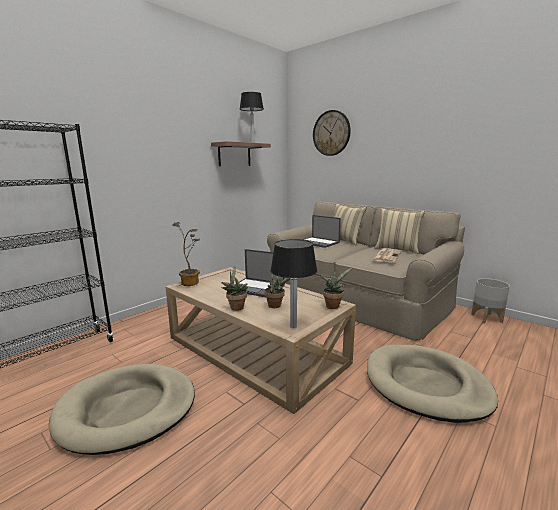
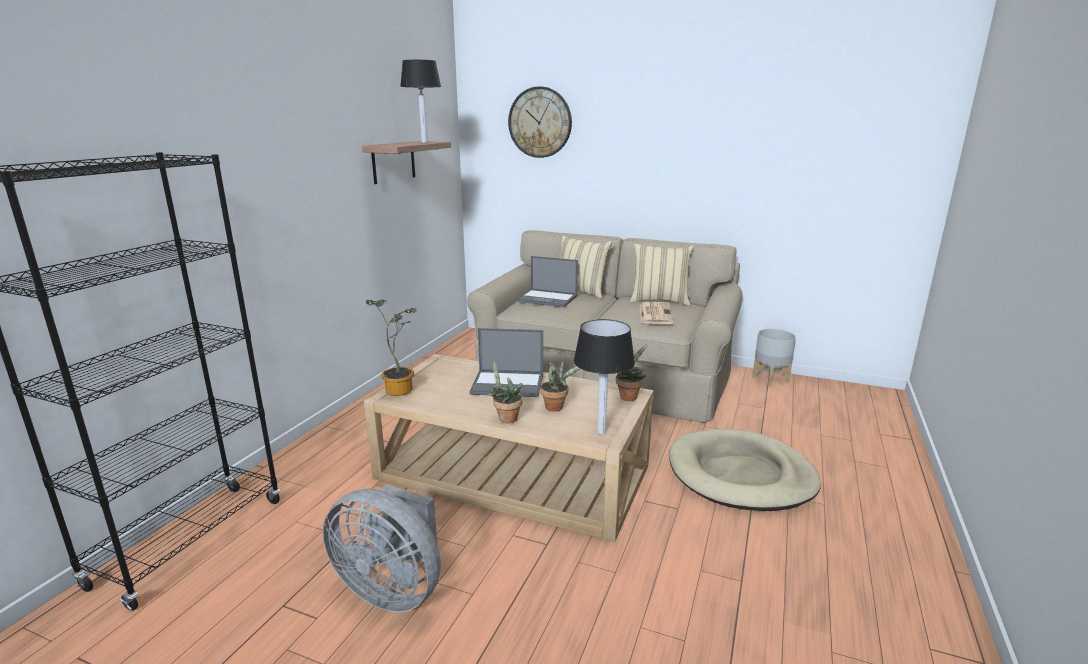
camera: 20 degrees left, 5 degrees up
(127, 409) = (393, 589): beige dog bed -> grey fan

